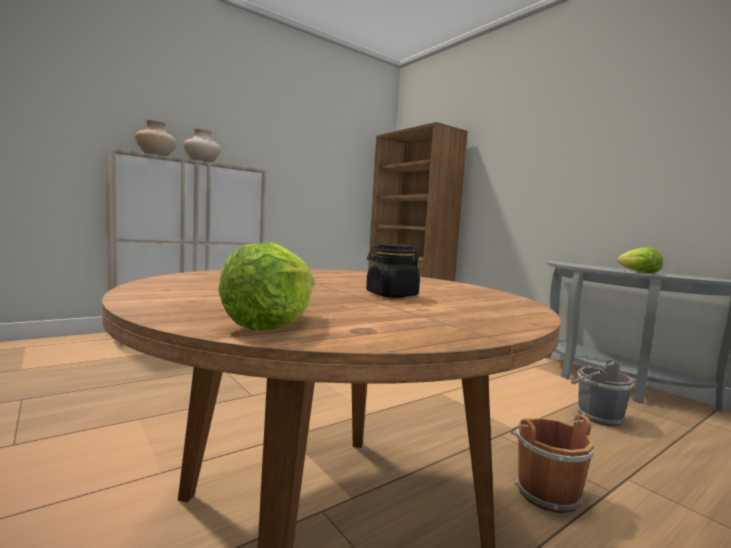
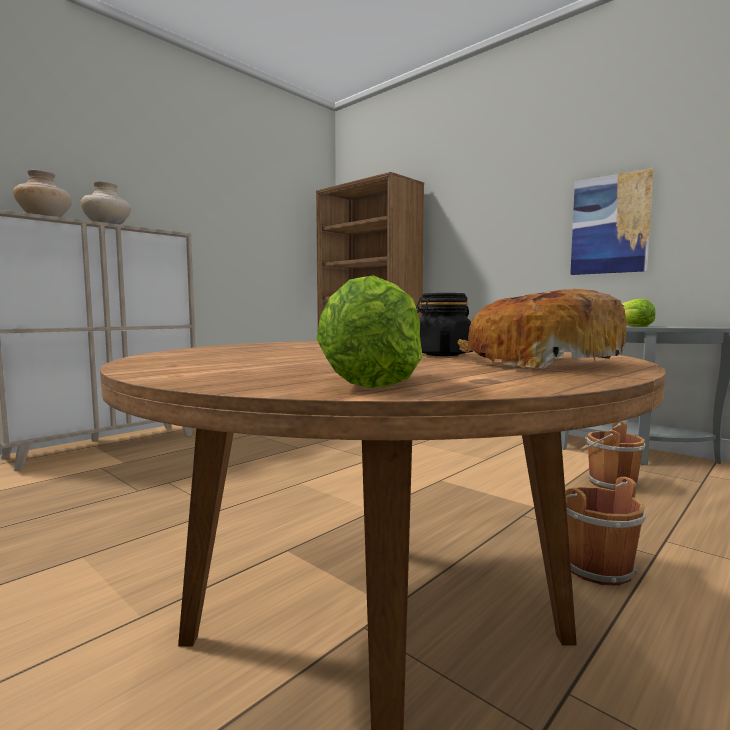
camera: 10 degrees left, 0 degrees up
(452, 313) = (539, 363): none -> bread
(597, 416) = (610, 483): grey bucket -> brown bucket
(630, 176) = (610, 225): none -> picture

